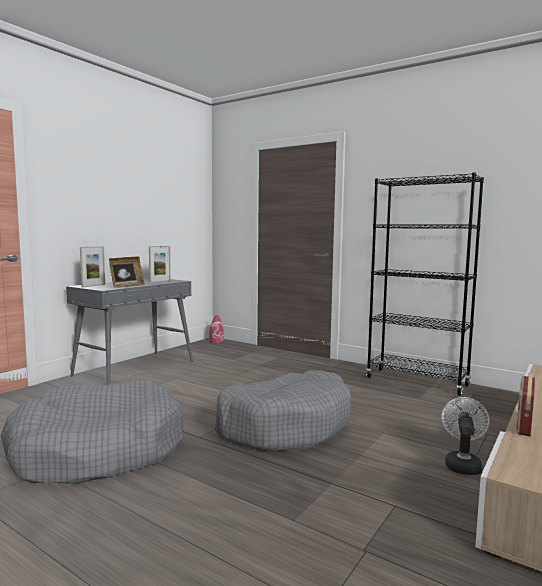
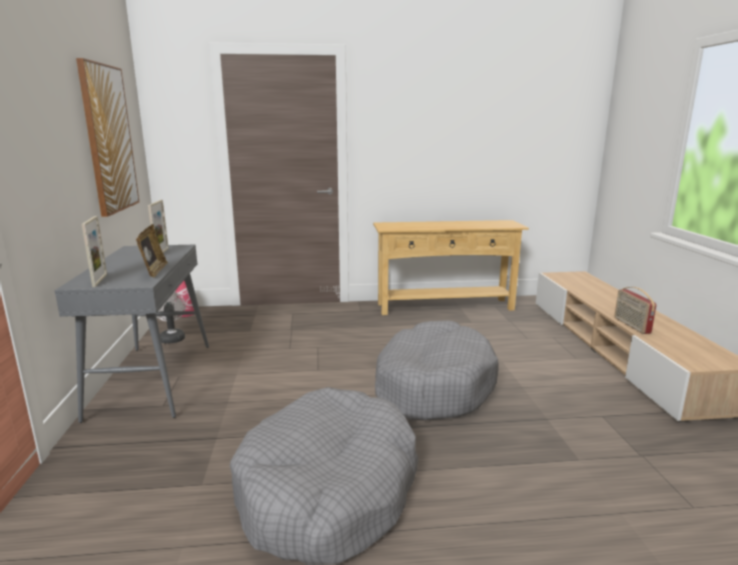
camera: 40 degrees left, 10 degrees up
(162, 207) = (108, 139): none -> picture
(417, 382) = (445, 306): black bookcase -> beige console table
(462, 464) = (579, 367): white fan -> white fan (172, 337)

